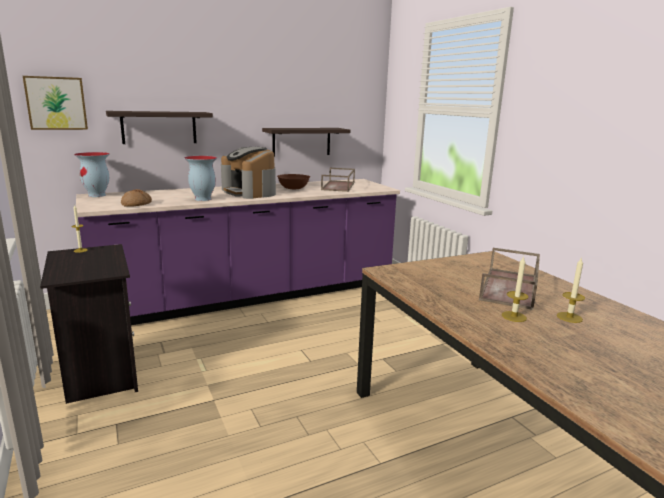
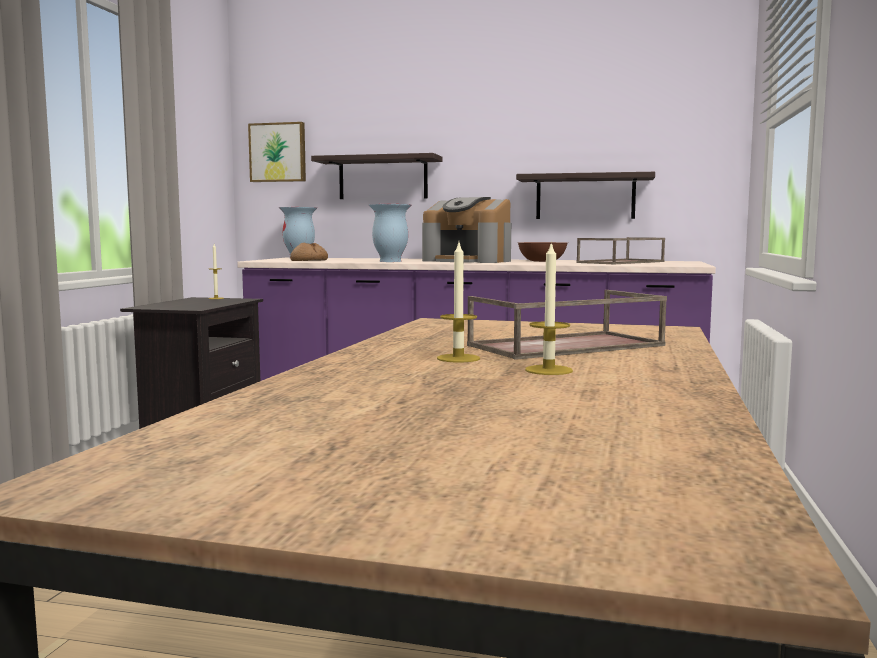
camera: 40 degrees right, 10 degrees down
(249, 192) = (468, 261): coffee machine -> coffee machine turned 60 degrees counterclockwise

